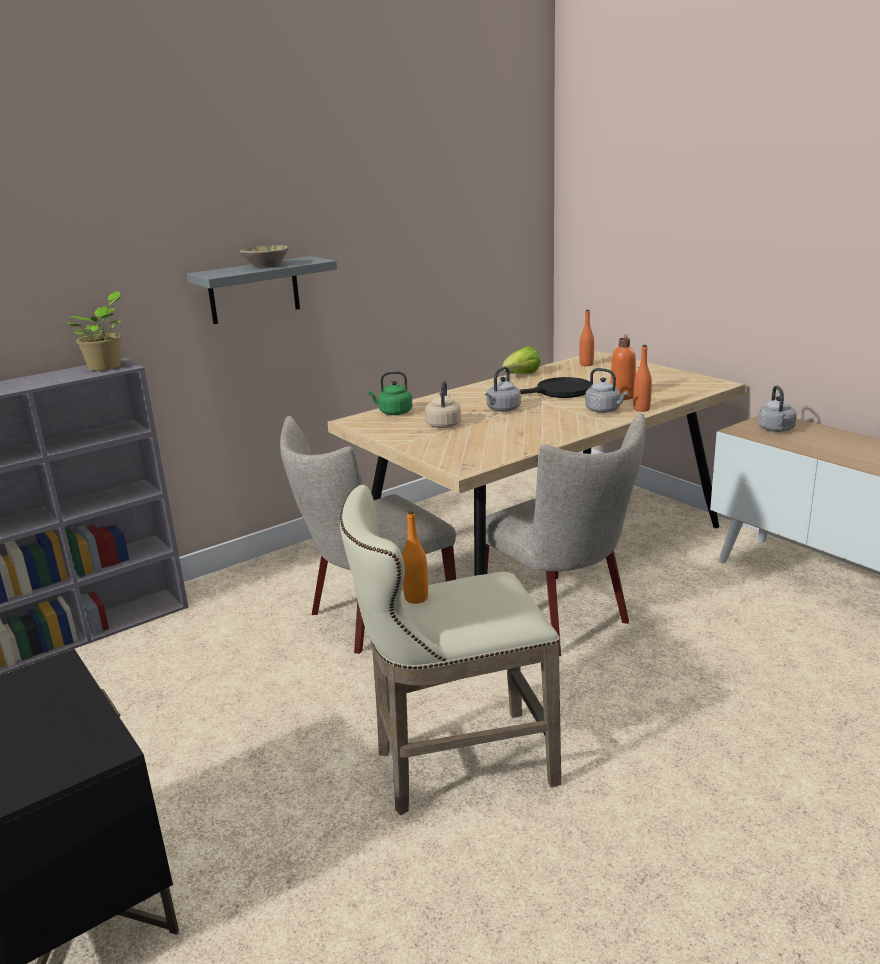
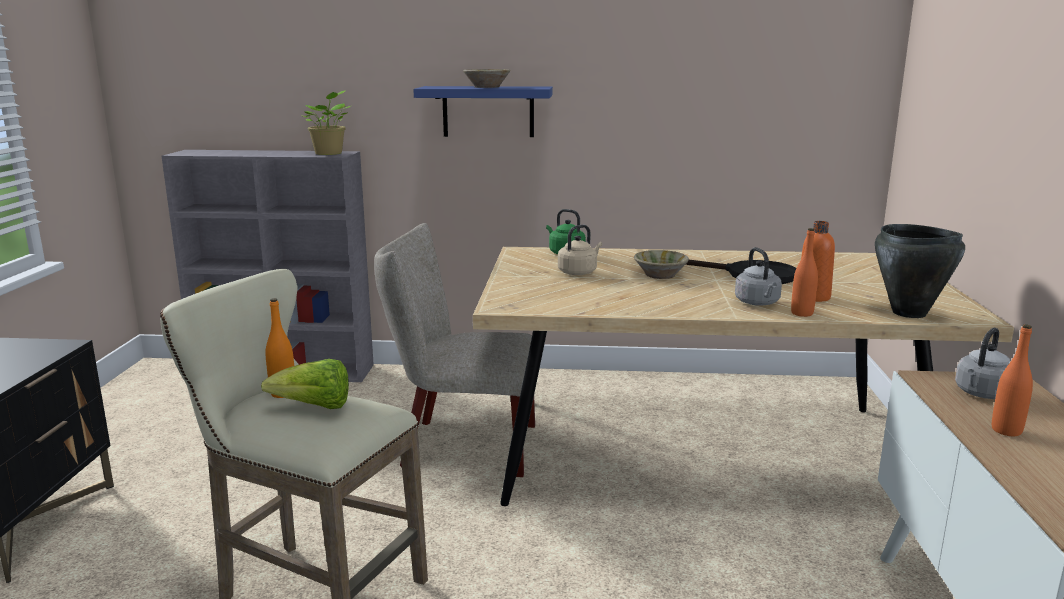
camera: 40 degrees right, 5 degrees down
(254, 290) = (488, 111): grey shelf -> blue shelf
(502, 409) = (660, 275): grey kettle -> beige bowl
(521, 375) = (756, 254): lettuce -> lettuce (314, 407)
(560, 618) = (603, 524): beige chair -> none
(586, 364) = (854, 261): orange bottle -> orange bottle (1006, 430)
(688, 391) = (909, 313): none -> black cooking pot

